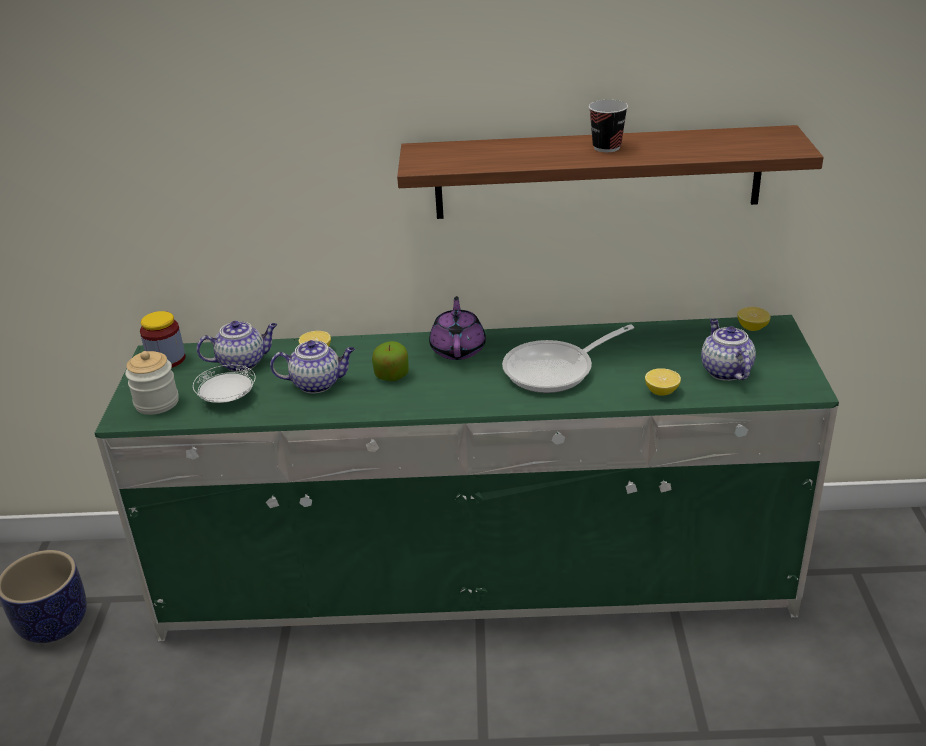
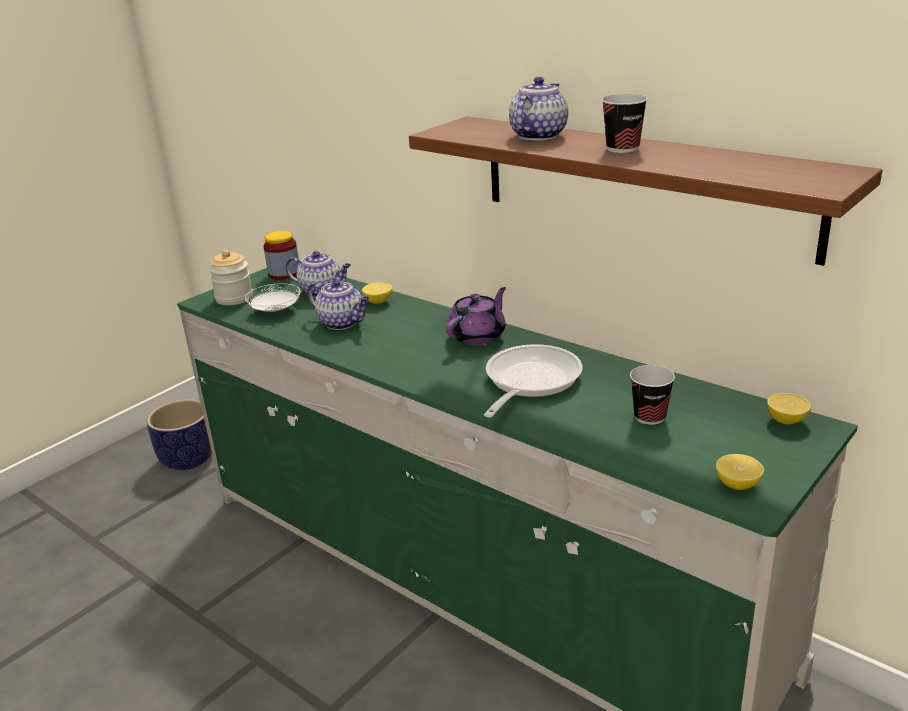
camera: 40 degrees right, 5 degrees down
(392, 375) = (399, 336): apple -> none
(555, 370) = (529, 382): frying pan -> frying pan turned 105 degrees clockwise
(661, 391) = (595, 439): lemon -> lemon (737, 484)
(672, 360) = (650, 417): none -> cup
(725, 371) = (689, 447): teapot -> teapot (538, 135)

